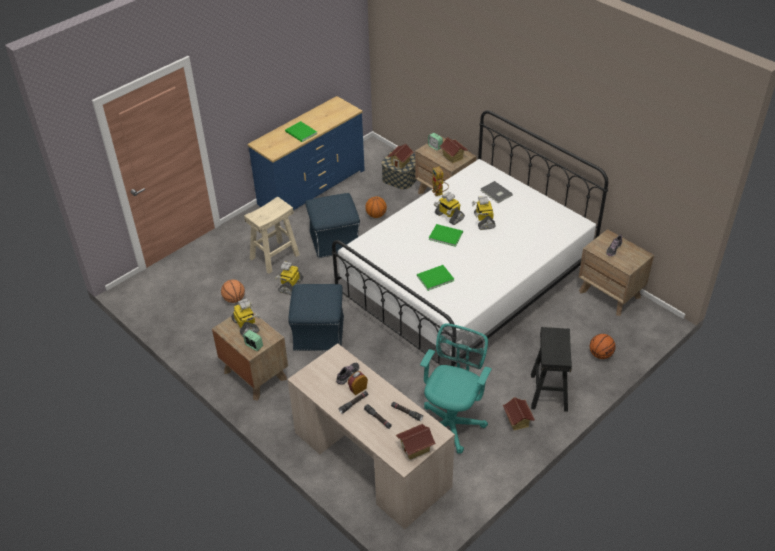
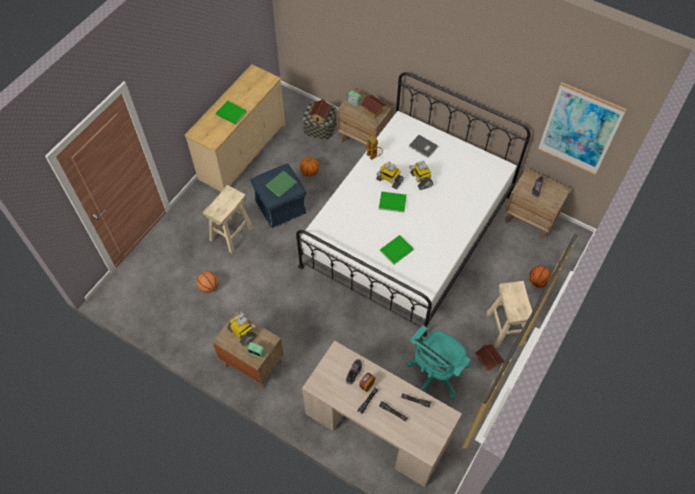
camera: 15 degrees left, 15 degrees up
(290, 285) = (255, 262): toy robot -> none
(311, 187) = (242, 151): blue dresser -> beige dresser
(318, 333) = (295, 307): blue ottoman -> none
(334, 208) = (280, 184): none -> green book
(415, 449) = (433, 436): toy house -> none
(451, 423) = (434, 375): turquoise office chair -> turquoise office chair turned 150 degrees counterclockwise
(549, 392) = (506, 327): black stool -> beige stool
(657, 174) = (579, 129): none -> picture

